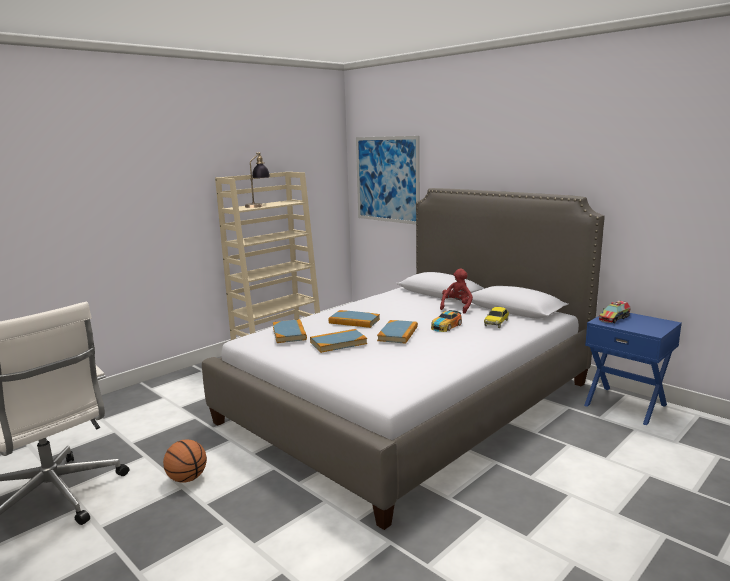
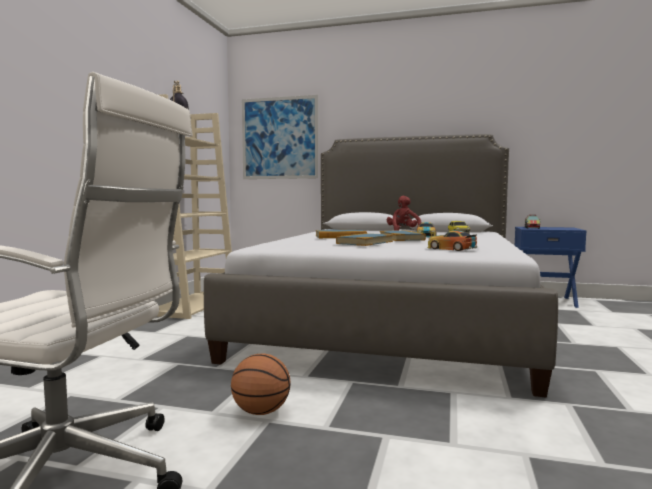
camera: 30 degrees left, 10 degrees down
(289, 333) = (299, 241): book -> none
(373, 373) = (451, 249): none -> toy car

